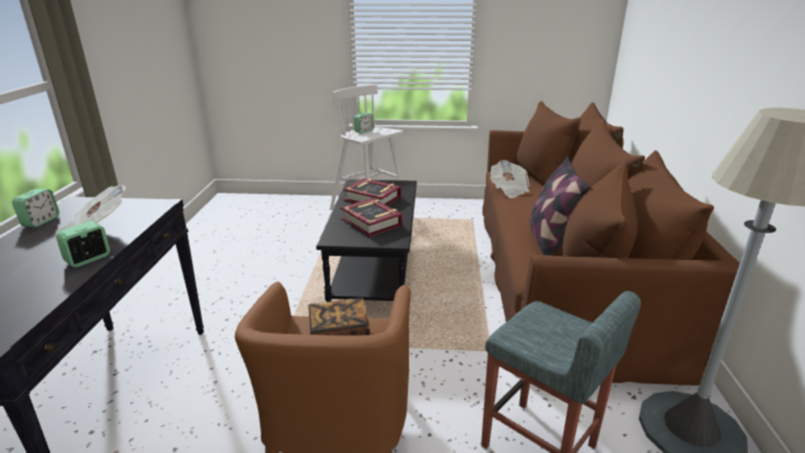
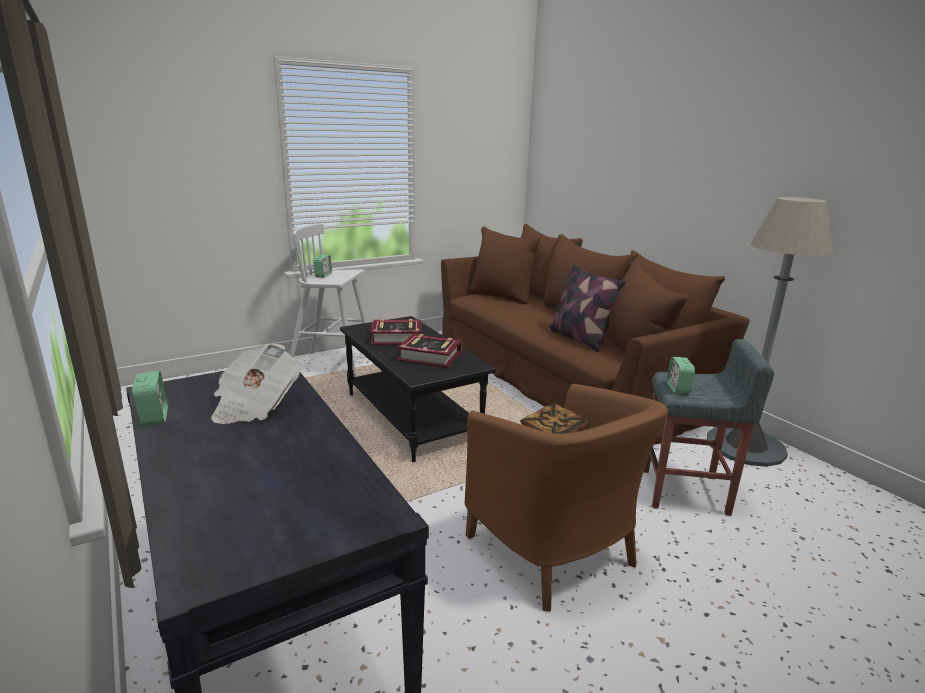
camera: 35 degrees left, 5 degrees down
(88, 259) = (315, 429): alarm clock -> alarm clock (678, 388)
(509, 190) = (495, 309): newspaper -> none

